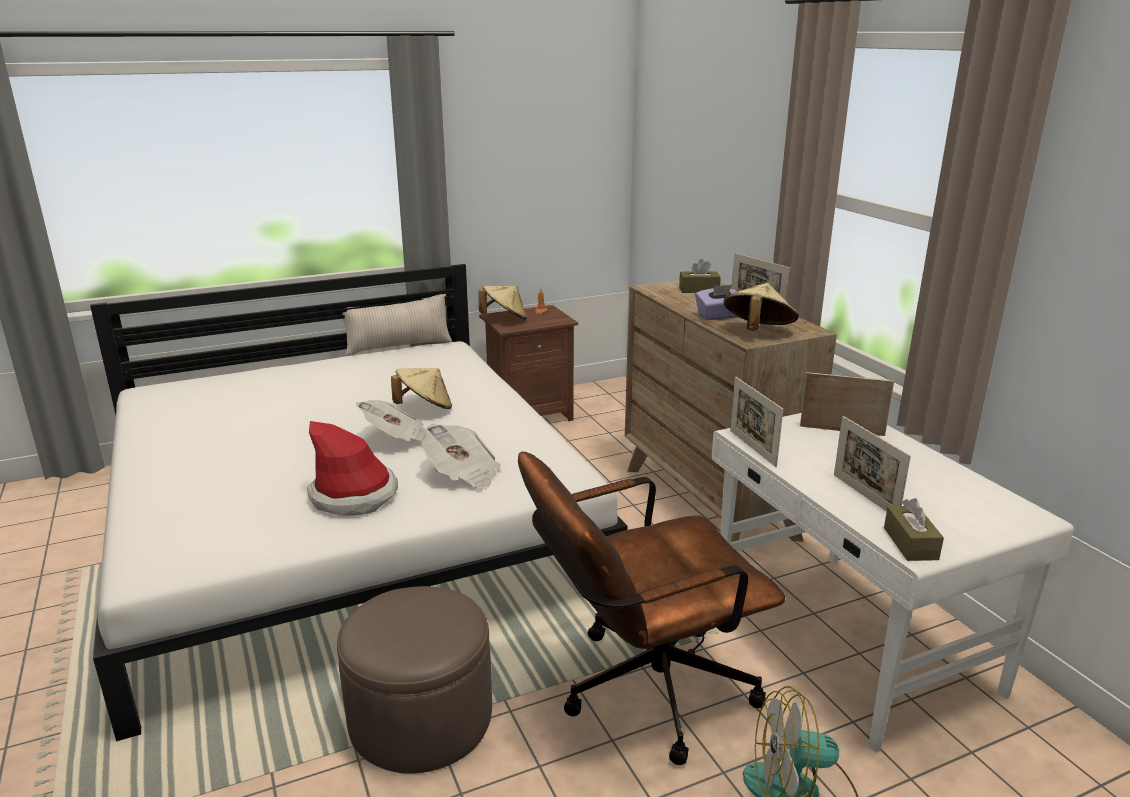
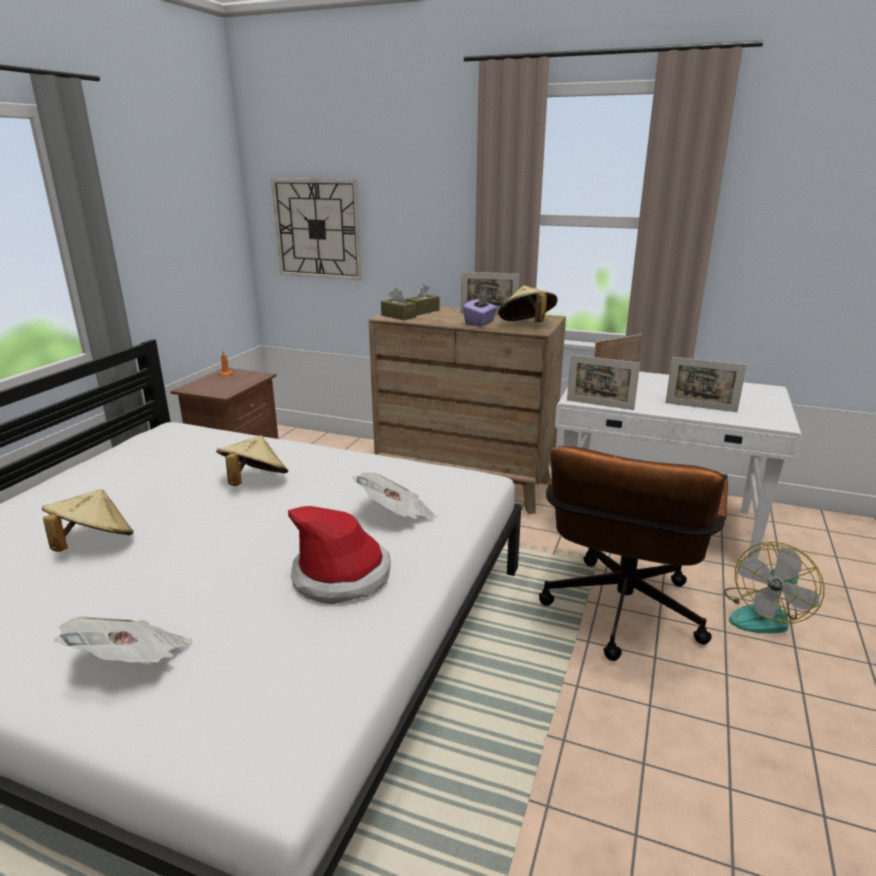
camera: 45 degrees left, 0 degrees up
(397, 439) = (283, 515): newspaper -> newspaper (133, 662)
(398, 346) = (111, 445): beige pillow -> none
(421, 718) = (535, 738): brown ottoman -> none
(504, 319) = (204, 388): beige hat -> beige hat (94, 544)
(675, 178) = (318, 229): none -> wall clock
(910, 543) = (767, 421): brown tissue box -> brown tissue box (398, 316)

